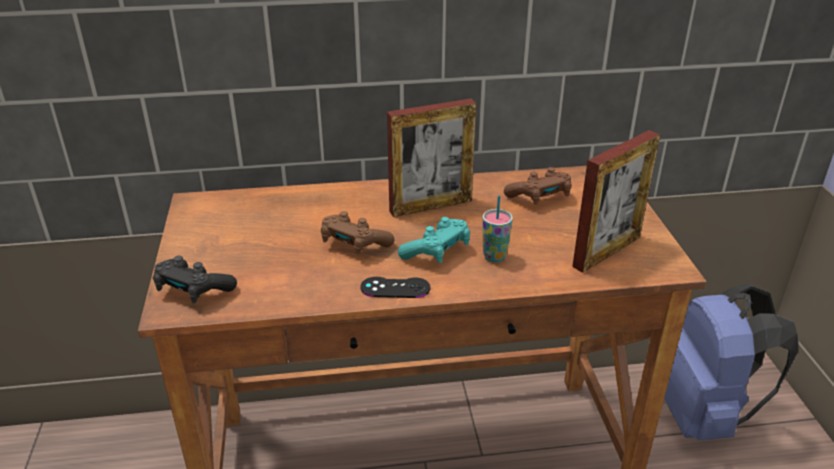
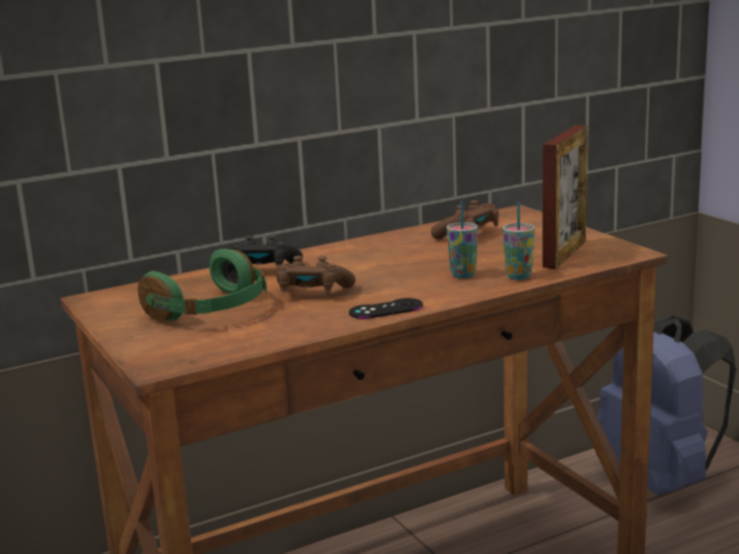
camera: 20 degrees left, 15 degrees down
(193, 290) = (169, 350): black game controller -> black game controller (263, 269)
(262, 245) = (212, 310): none -> green headphones
(431, 206) = (364, 257): picture frame -> none
(437, 251) = (403, 282): turquoise game controller -> none
(541, 274) = (518, 276): none -> cup

